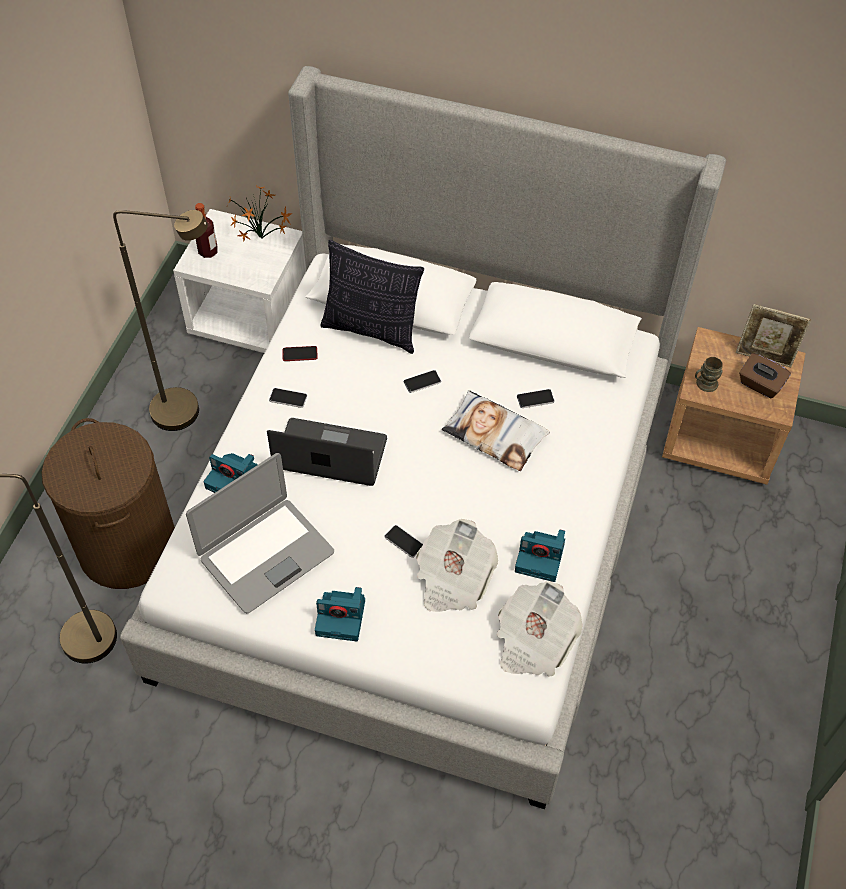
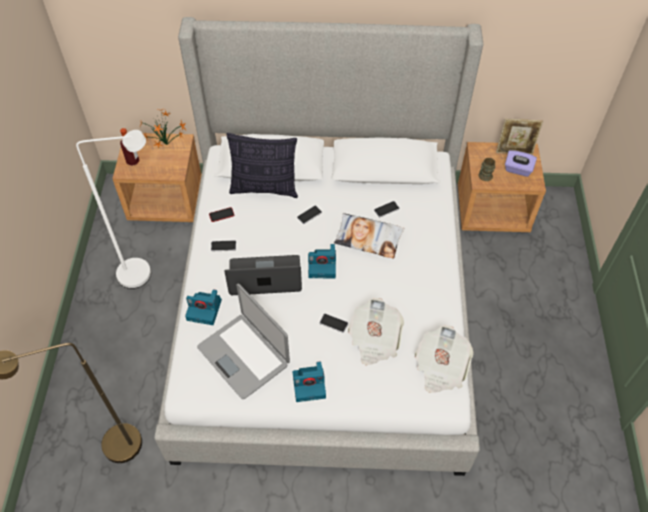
camera: 15 degrees left, 0 degrees up
(127, 546) = (129, 374): brown laundry basket -> none
(189, 411) = (144, 272): brown floor lamp -> white floor lamp
(250, 318) = (166, 200): white nightstand -> brown nightstand
(266, 554) = (244, 355): laptop -> laptop turned 105 degrees clockwise
(541, 558) = (426, 311): camera -> camera (323, 265)
(760, 385) = (518, 169): brown tissue box -> purple tissue box

